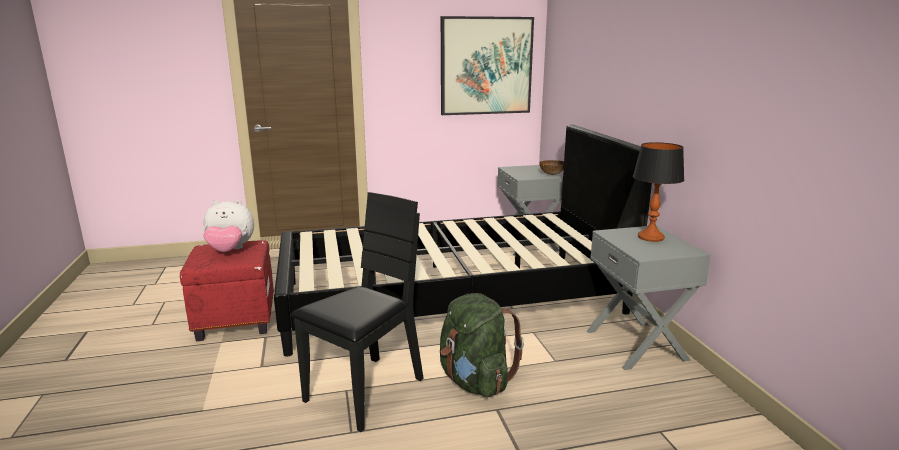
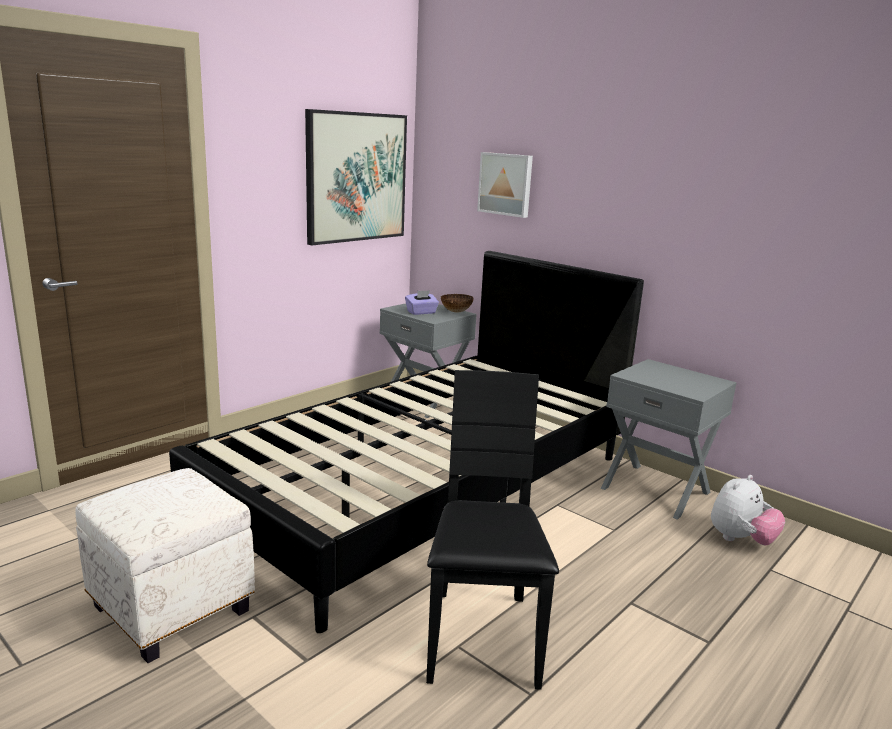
camera: 35 degrees left, 0 degrees up
(230, 250) = (167, 497): plush toy -> plush toy (740, 540)
(236, 321) = (174, 609): red ottoman -> white ottoman
(475, 381) = (574, 580): green backpack -> none
(523, 172) = (421, 312): none -> purple tissue box
(586, 68) = (506, 184): none -> picture
(651, 237) = (668, 373): table lamp -> none

